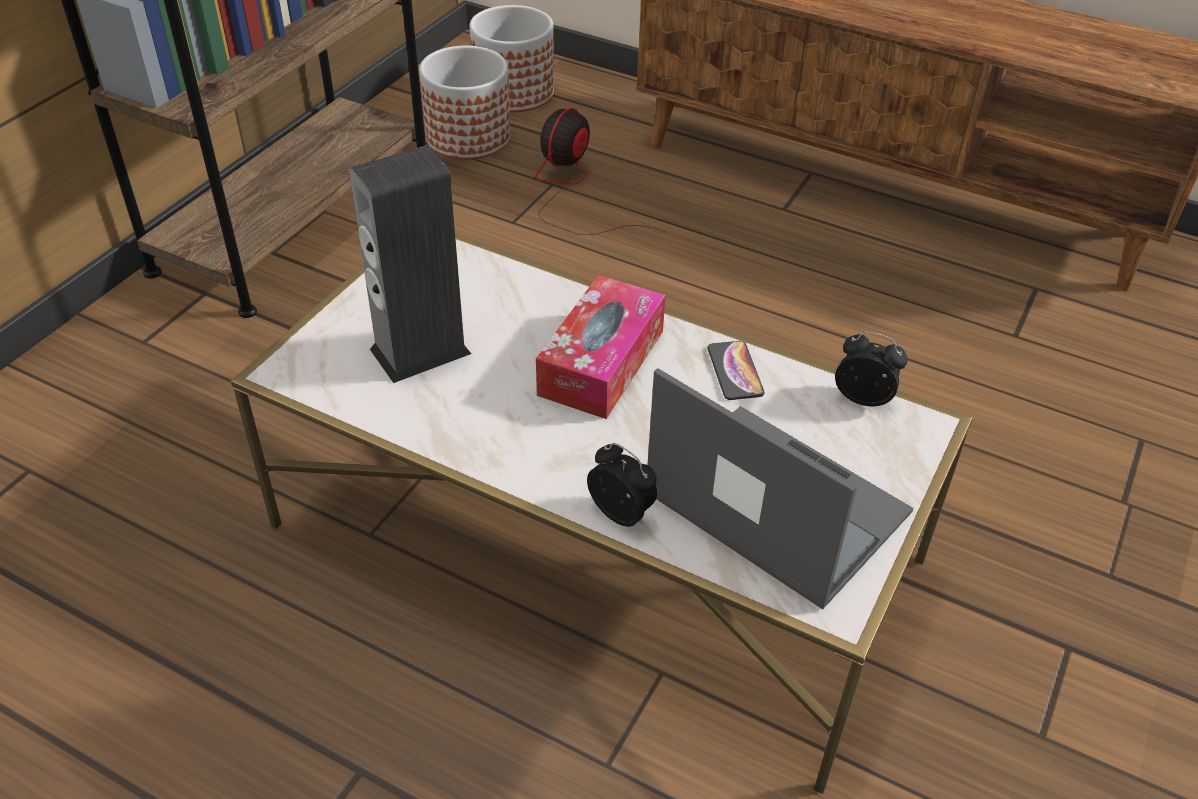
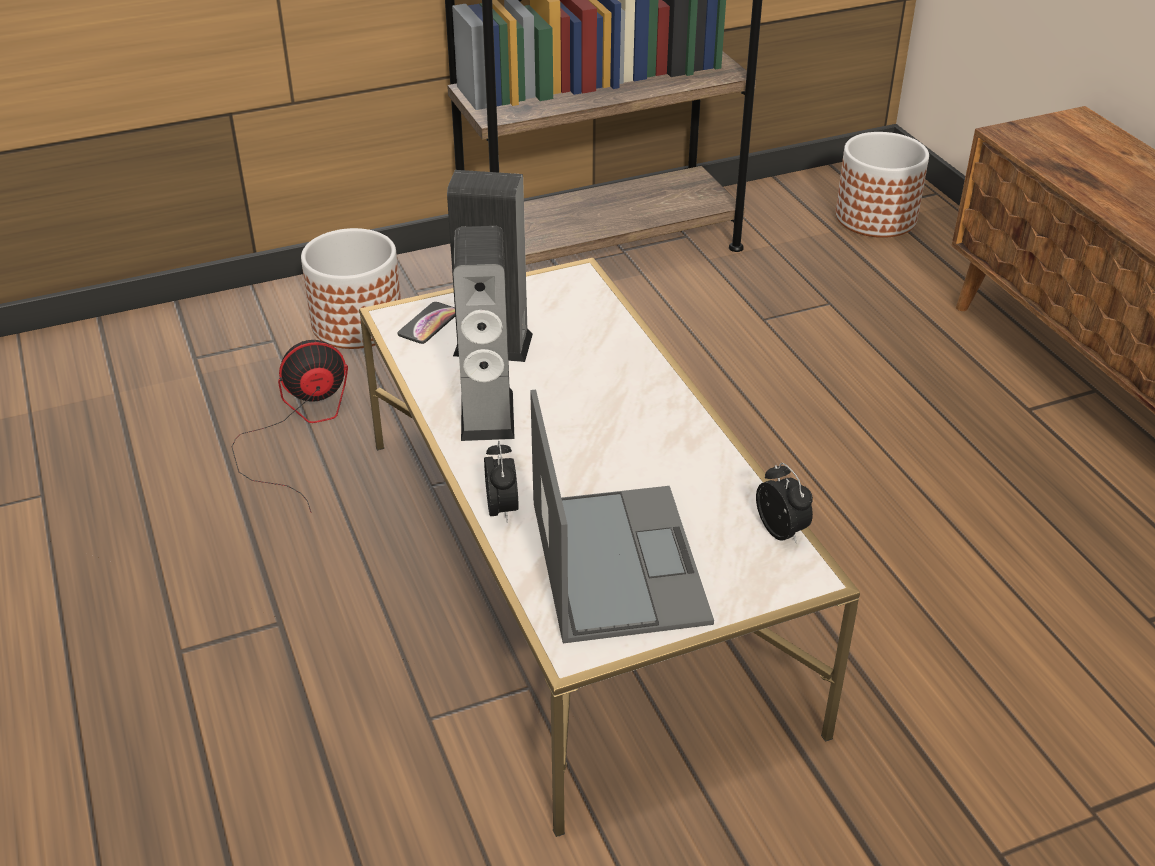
camera: 40 degrees right, 5 degrees down
(469, 138) = (797, 240): planter -> planter (358, 324)
(498, 426) = (487, 415): none -> speaker
(573, 190) = (843, 315): fan -> fan (300, 427)
(601, 362) = (608, 410): tissue box -> none
(735, 371) = (700, 463): phone -> phone (429, 324)

